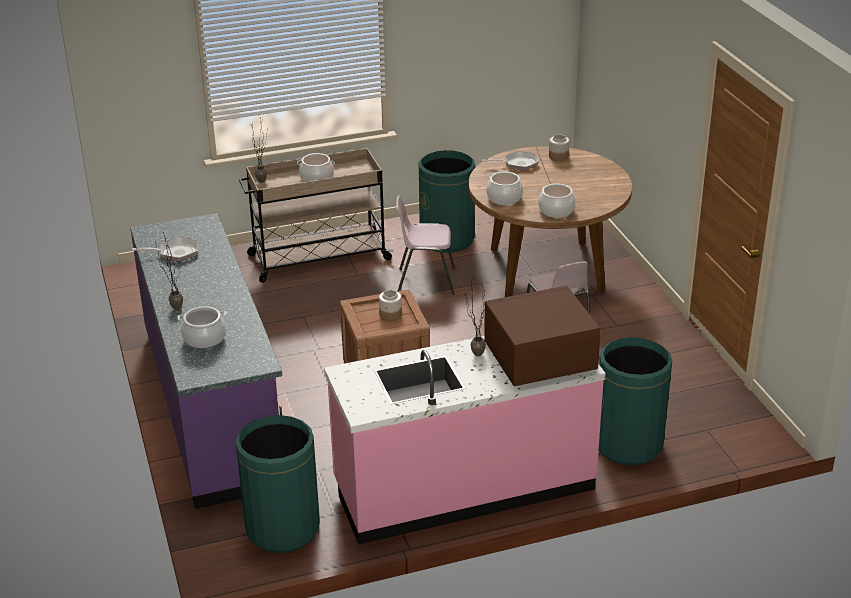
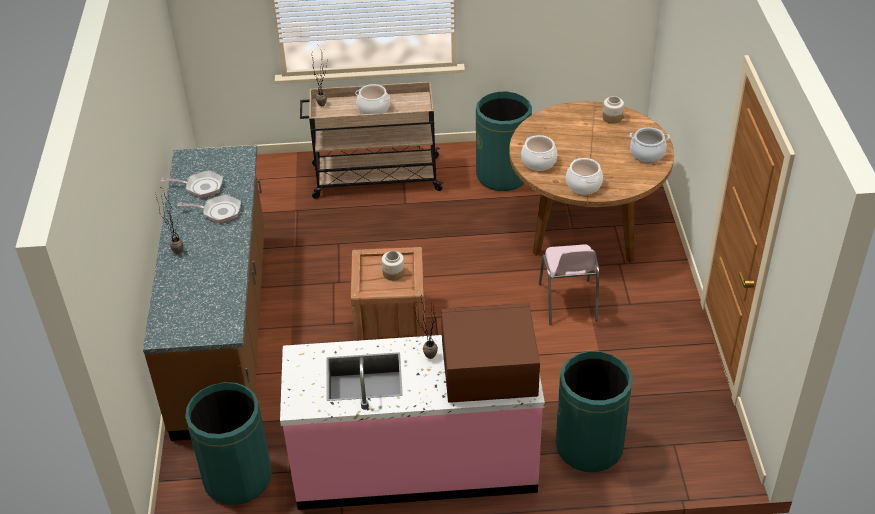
camera: 15 degrees right, 10 degrees up
(204, 339) = (188, 293): cooking pot -> cooking pot (647, 154)
(213, 406) = (224, 330): purple counter -> brown counter
(425, 281) = (465, 220): pink chair -> none
(518, 164) = (568, 121): frying pan -> frying pan (219, 211)

